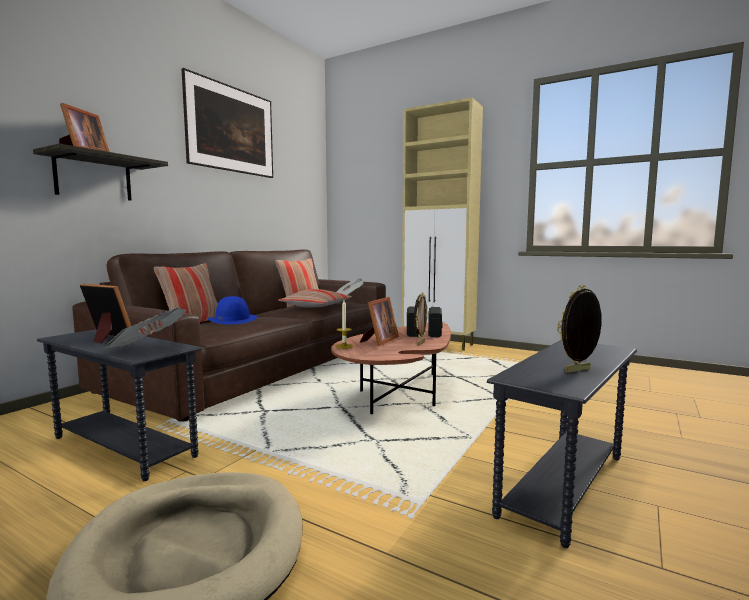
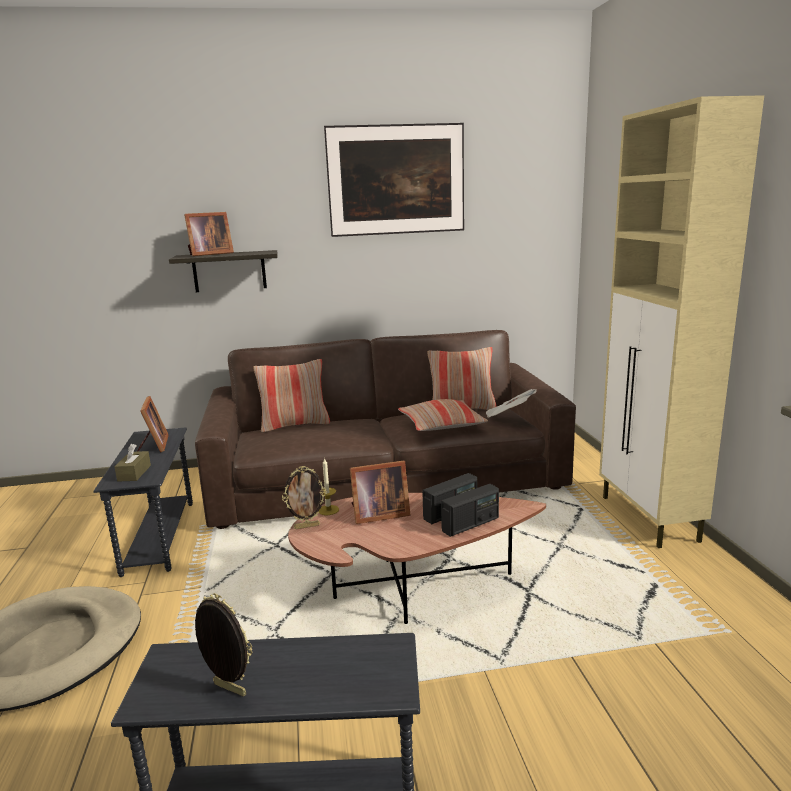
camera: 50 degrees right, 10 degrees up
(147, 348) = (134, 473): newspaper -> brown tissue box
(232, 319) = (309, 432): blue hat -> none
(420, 343) = (399, 539): picture frame -> picture frame (307, 526)

